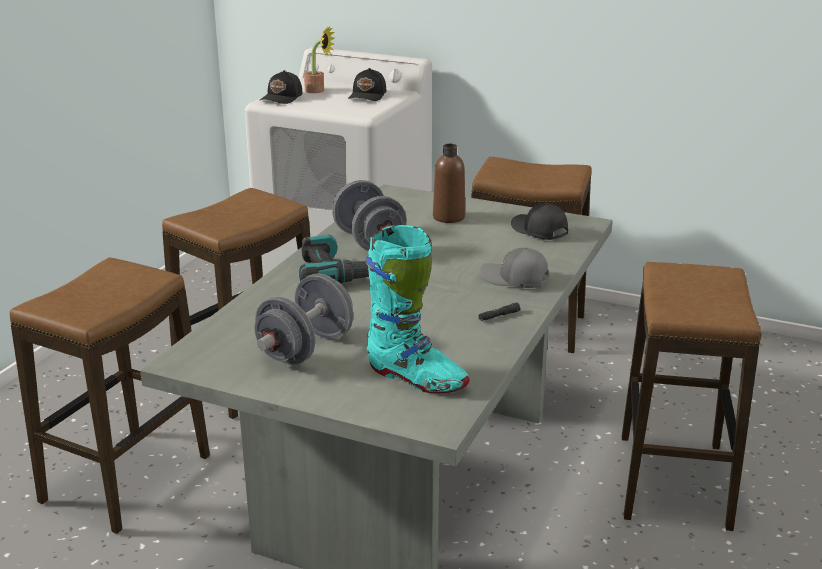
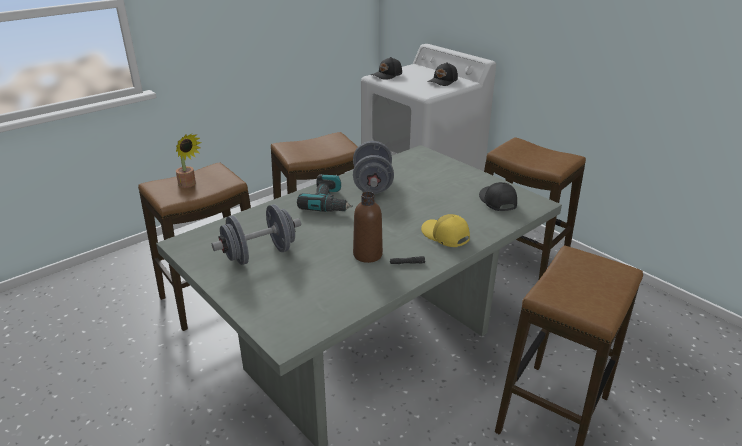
camera: 25 degrees right, 5 degrees up
(318, 91) = (414, 73): potted plant -> potted plant (189, 185)
(416, 378) = (306, 297): turquoise boot -> none
(448, 217) = (441, 178): brown bottle -> brown bottle (367, 254)
(514, 279) = (445, 236): grey cap -> yellow cap

